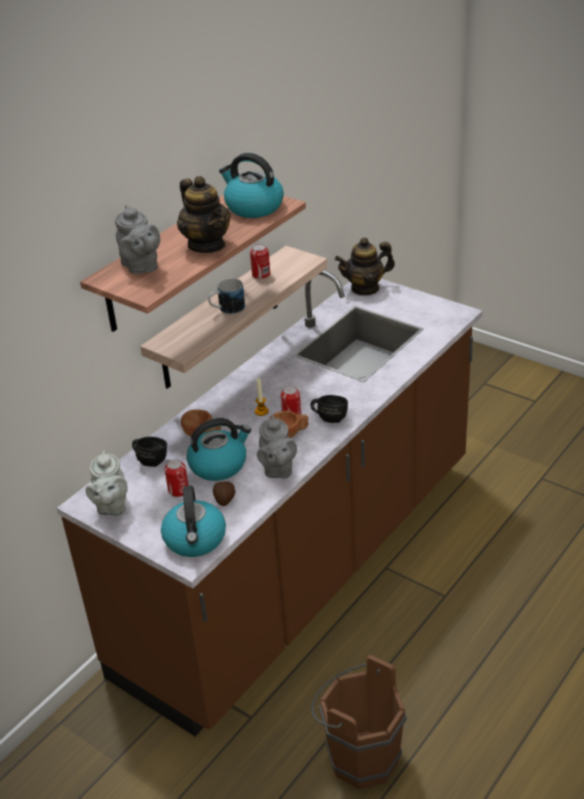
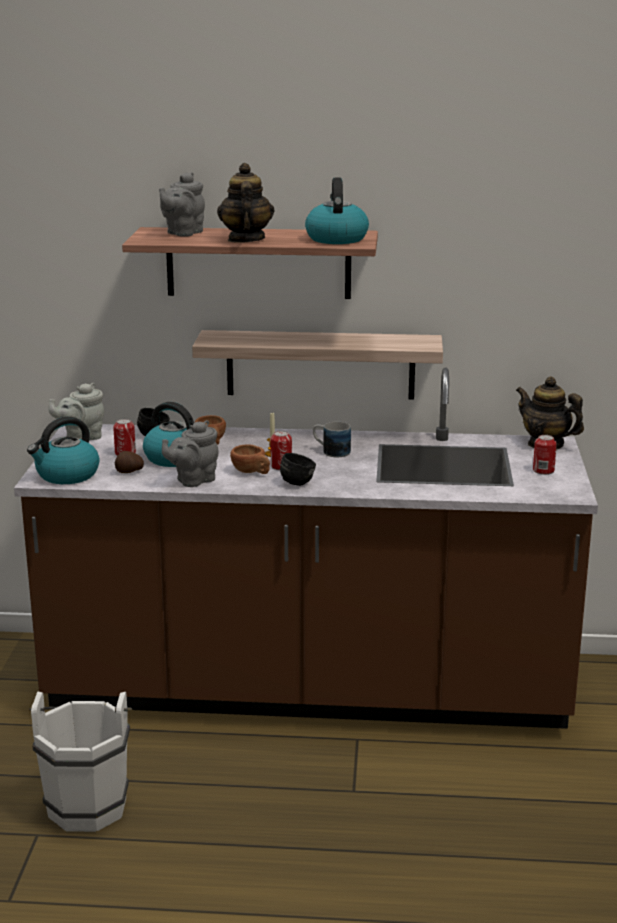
camera: 55 degrees right, 15 degrees down
(207, 245) = (245, 240): teapot -> teapot turned 150 degrees clockwise
(227, 309) = (295, 340): mug -> mug (331, 451)
(261, 274) = (372, 337): can -> can (543, 470)
(358, 755) = (89, 803): brown bucket -> white bucket

